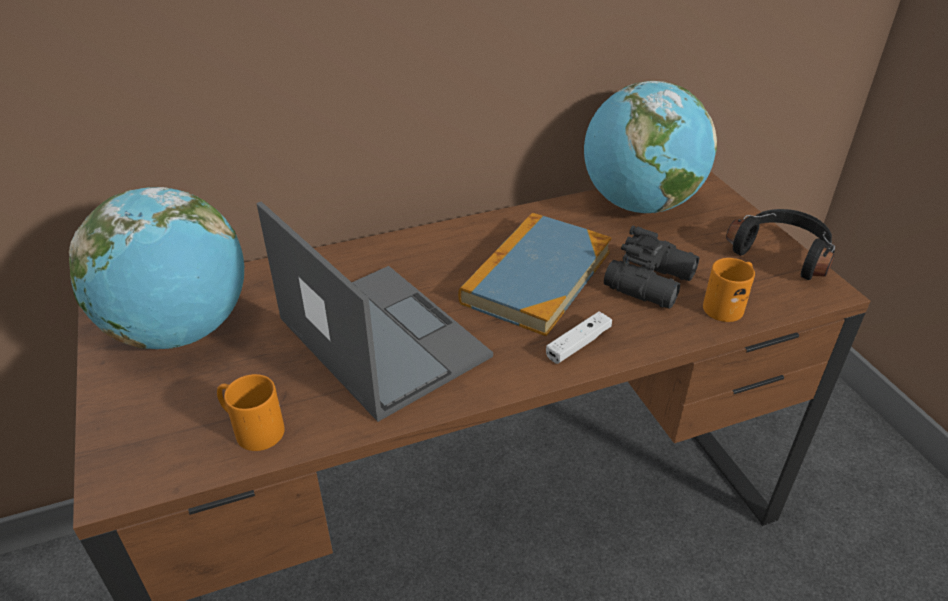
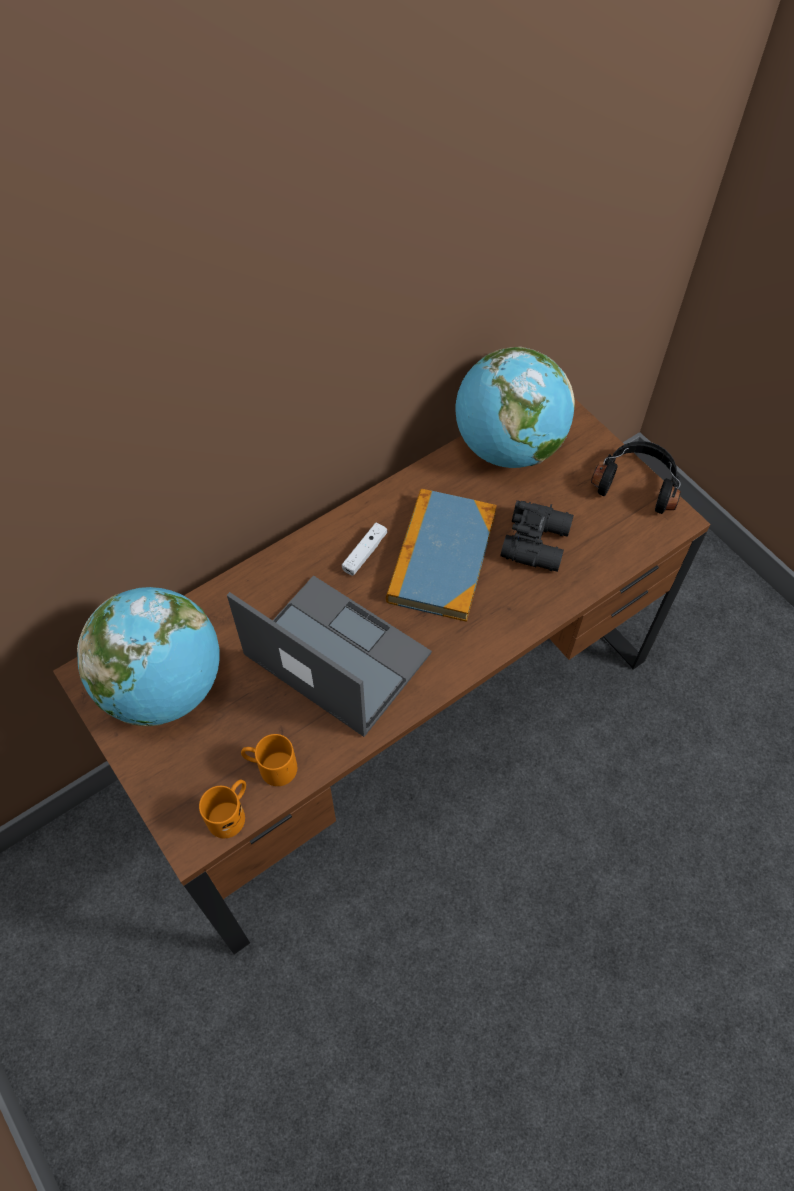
camera: 15 degrees left, 20 degrees up
(578, 344) = (494, 624): white game controller -> white game controller (365, 553)
(727, 305) = (601, 554): orange mug -> orange mug (230, 812)

